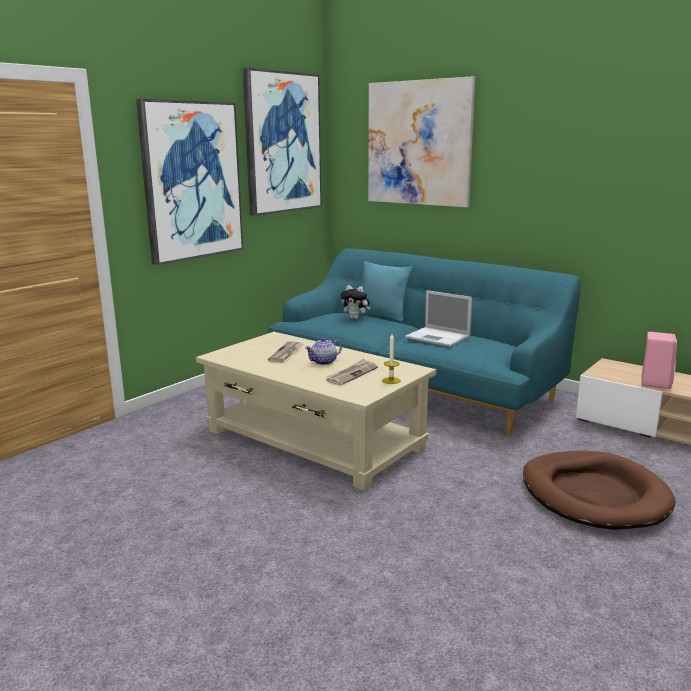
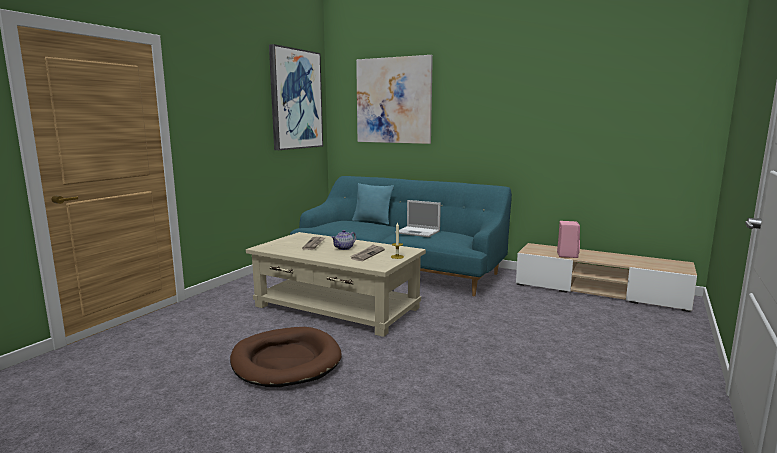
camera: 10 degrees left, 5 degrees down
(191, 181) = (233, 123): picture -> none
(355, 318) = (355, 223): plush toy -> none
(594, 495) = (541, 328): brown dog bed -> brown dog bed (286, 361)

